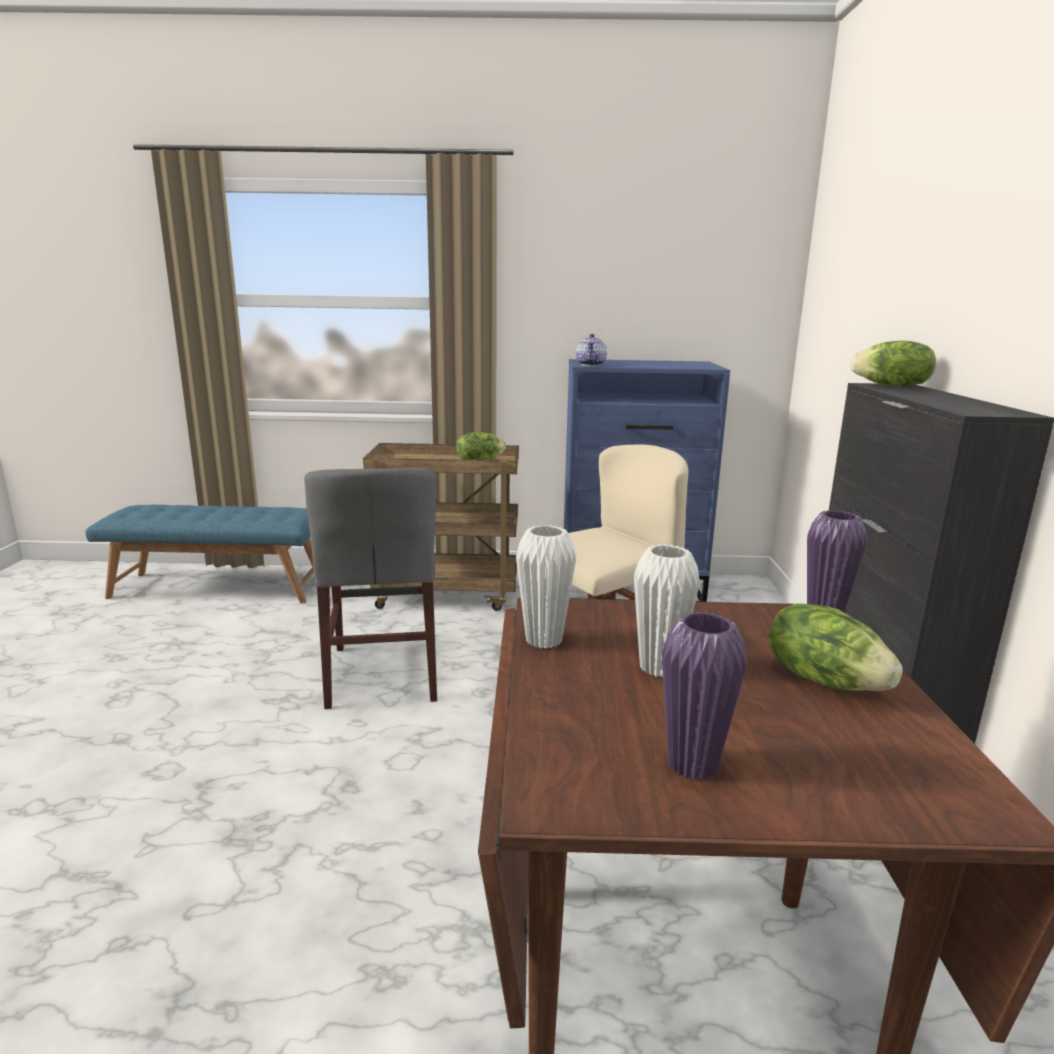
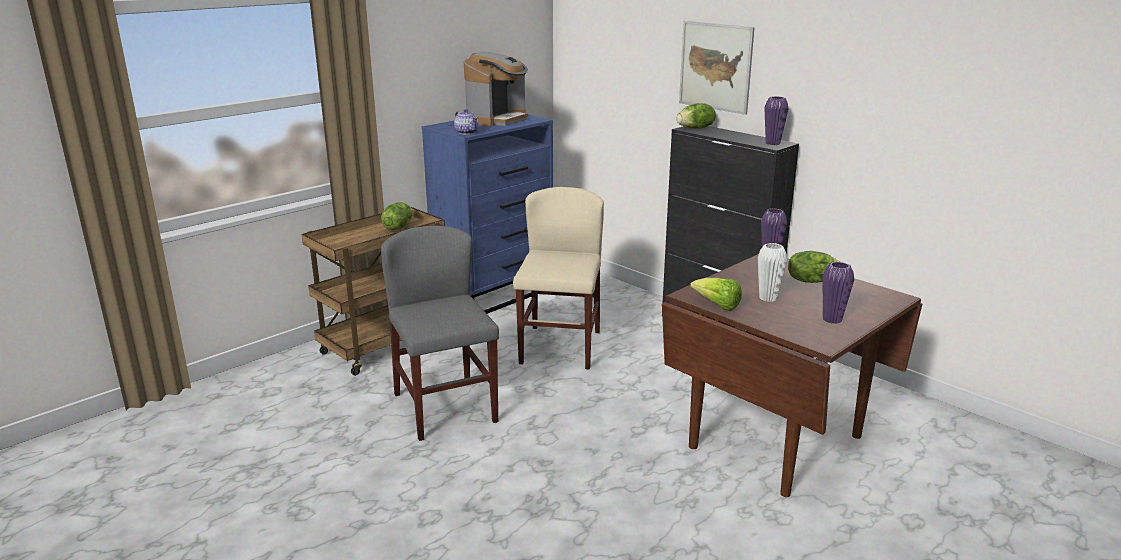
camera: 45 degrees left, 5 degrees up
(219, 587) = (179, 420): blue bench -> none
(383, 673) = (445, 408): grey chair -> grey chair turned 150 degrees counterclockwise
(544, 640) = (717, 306): white vase -> lettuce
(664, 363) = (498, 120): none -> coffee machine
(955, 276) = (715, 66): none -> picture
(986, 410) = (772, 143): none -> purple vase

